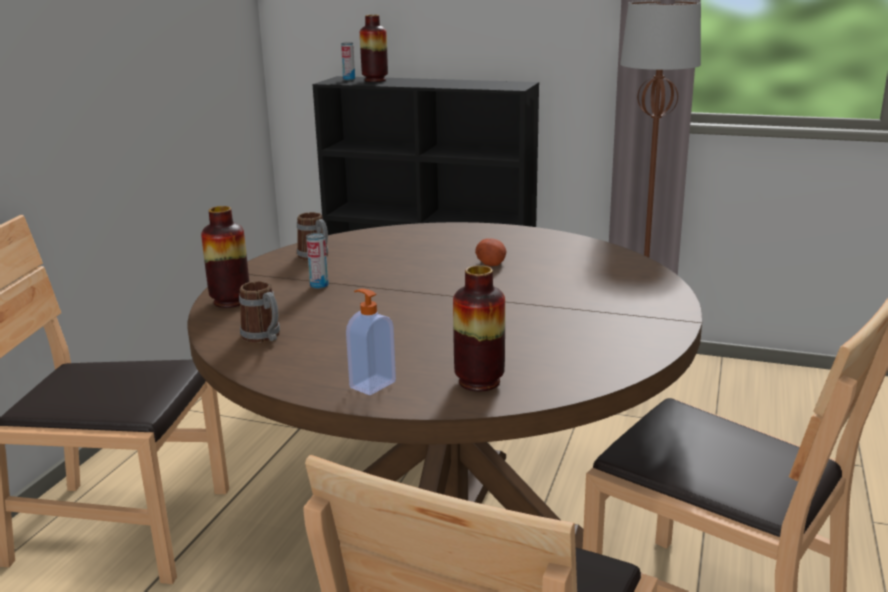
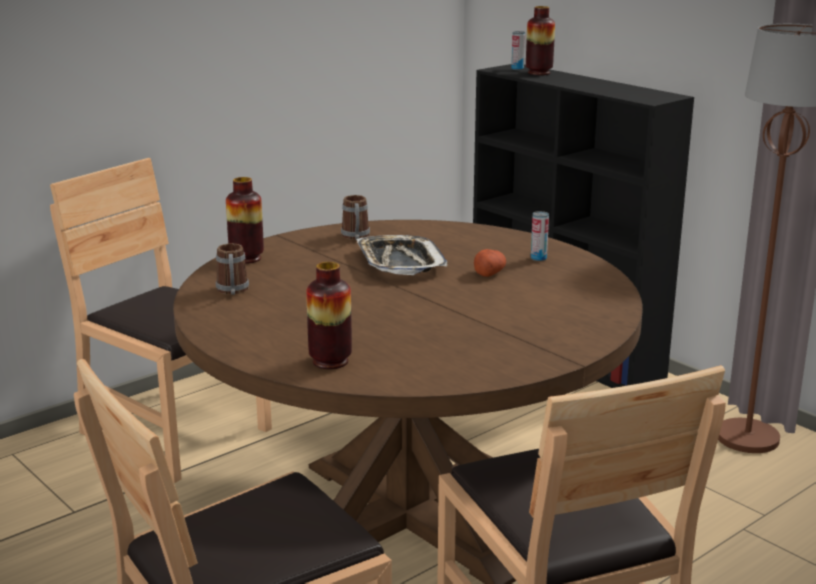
camera: 30 degrees right, 0 degrees up
(319, 286) = (324, 261): can -> can (538, 258)
(371, 384) = (255, 342): soap dispenser -> none
(395, 271) = (400, 262): none -> tray

